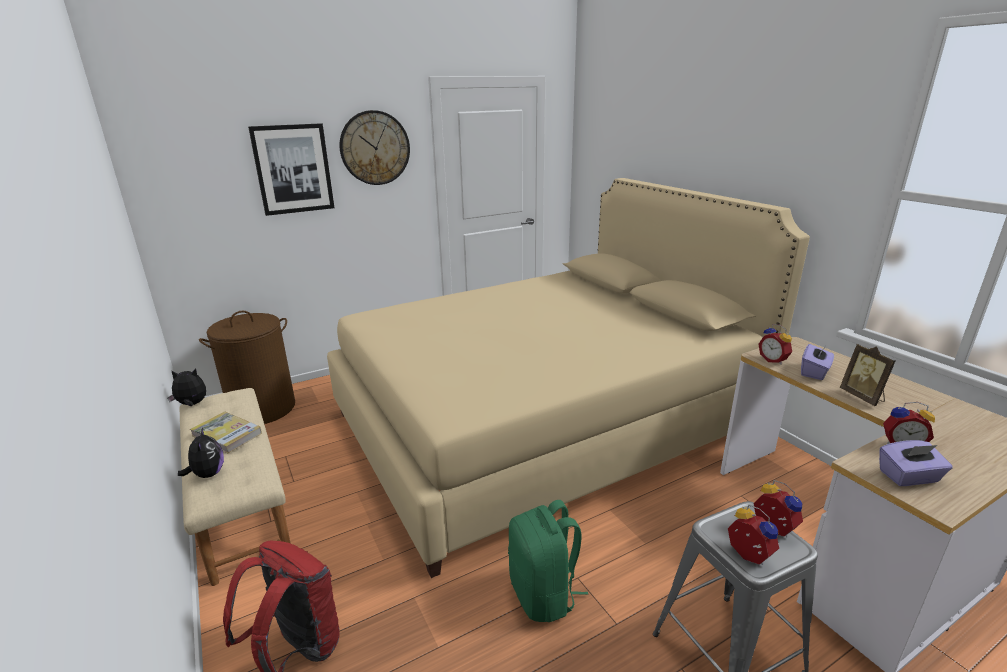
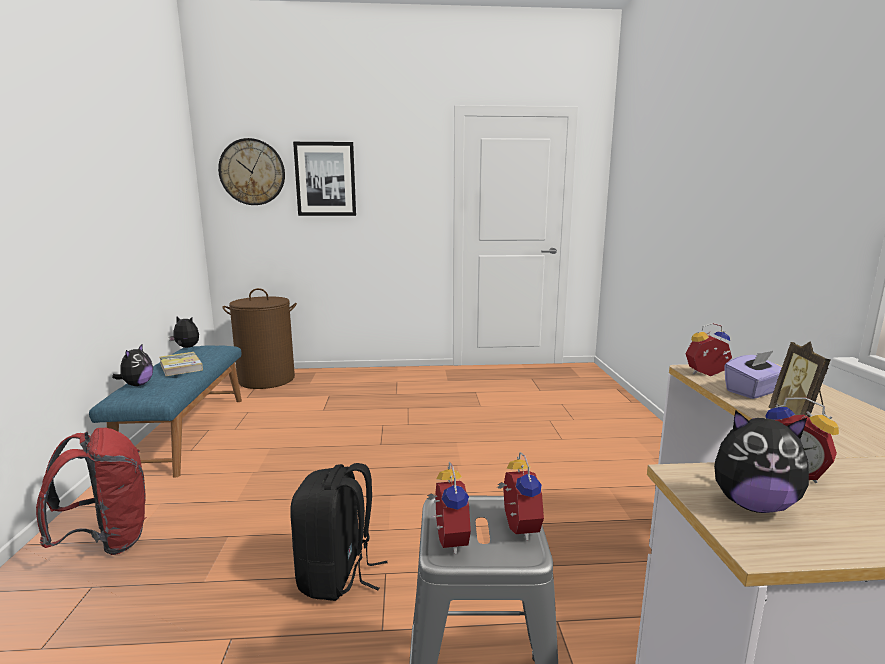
camera: 25 degrees right, 10 degrees down
(239, 503) = (185, 433): beige bench -> blue bench
(375, 148) = (398, 166): wall clock -> wall clock (252, 172)
(542, 423) = (484, 437): beige bed -> none
(543, 595) = (337, 575): green backpack -> black backpack
(773, 360) = (707, 374): alarm clock -> alarm clock turned 90 degrees clockwise
(909, 477) = (752, 504): purple tissue box -> plush toy

